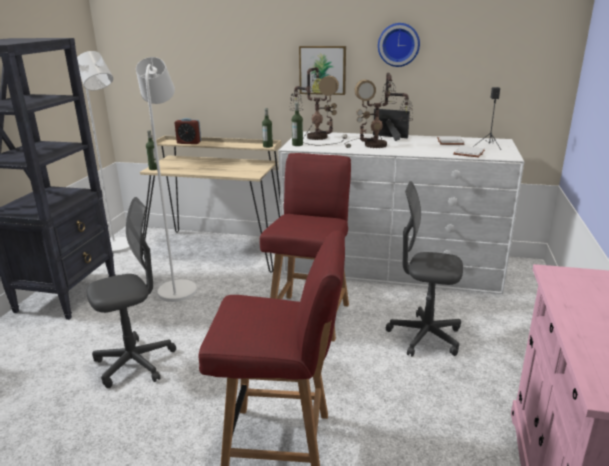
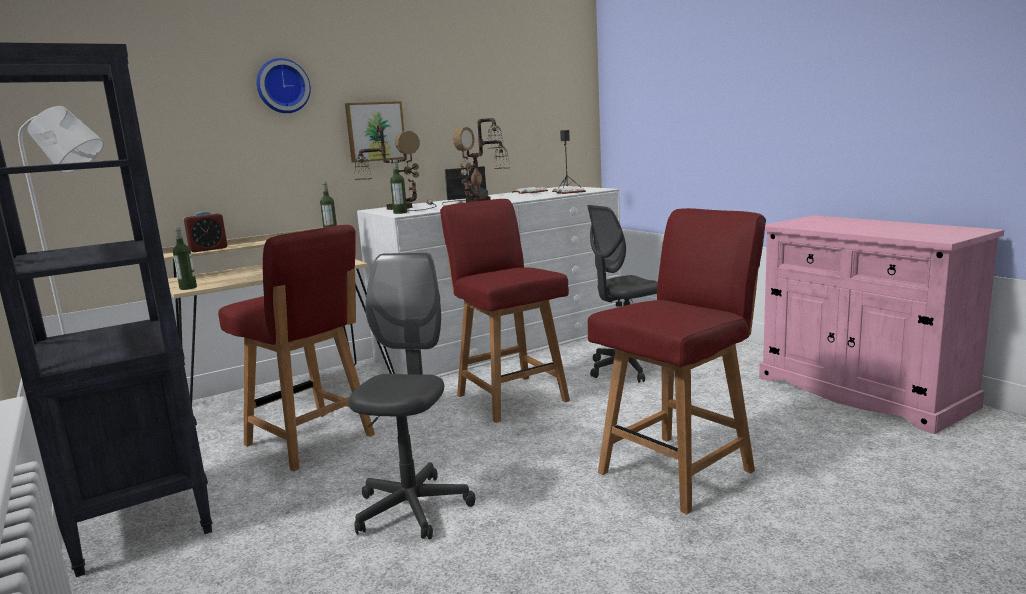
camera: 45 degrees left, 10 degrees down
(178, 287) = (311, 441): white floor lamp -> red chair
(398, 44) = (453, 98): wall clock -> wall clock (282, 86)

